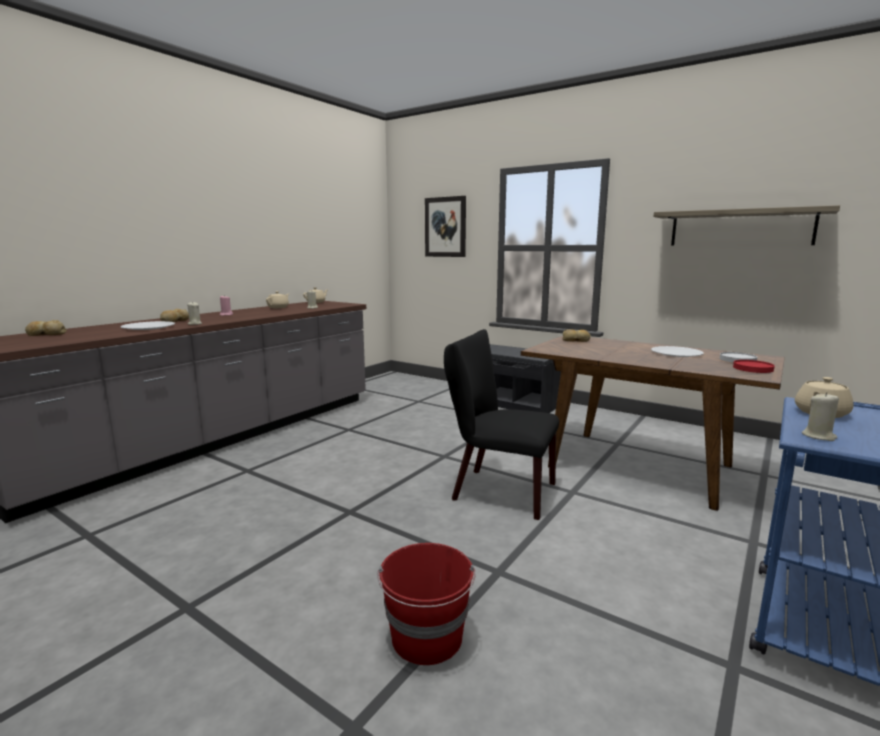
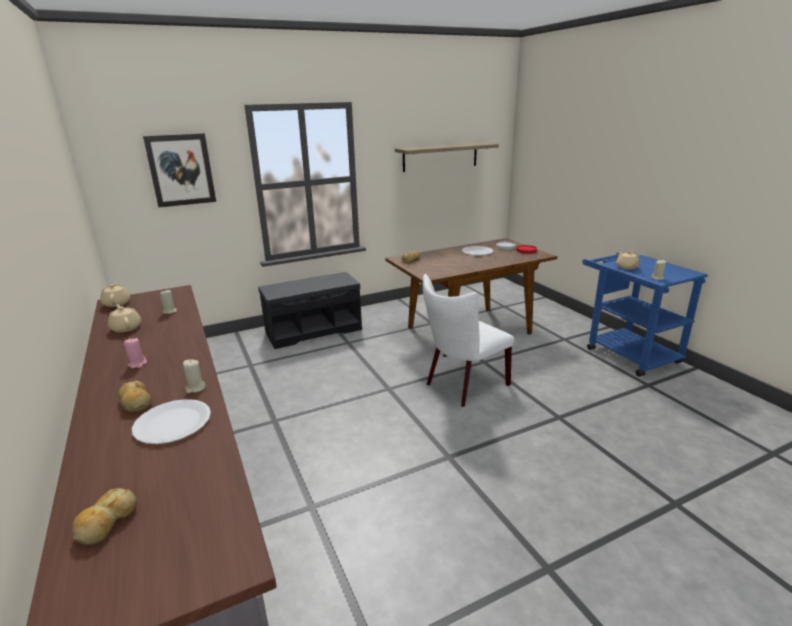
camera: 60 degrees left, 10 degrees up
(427, 638) = (612, 460): red bucket -> none
(497, 491) = (463, 385): black chair -> white chair

